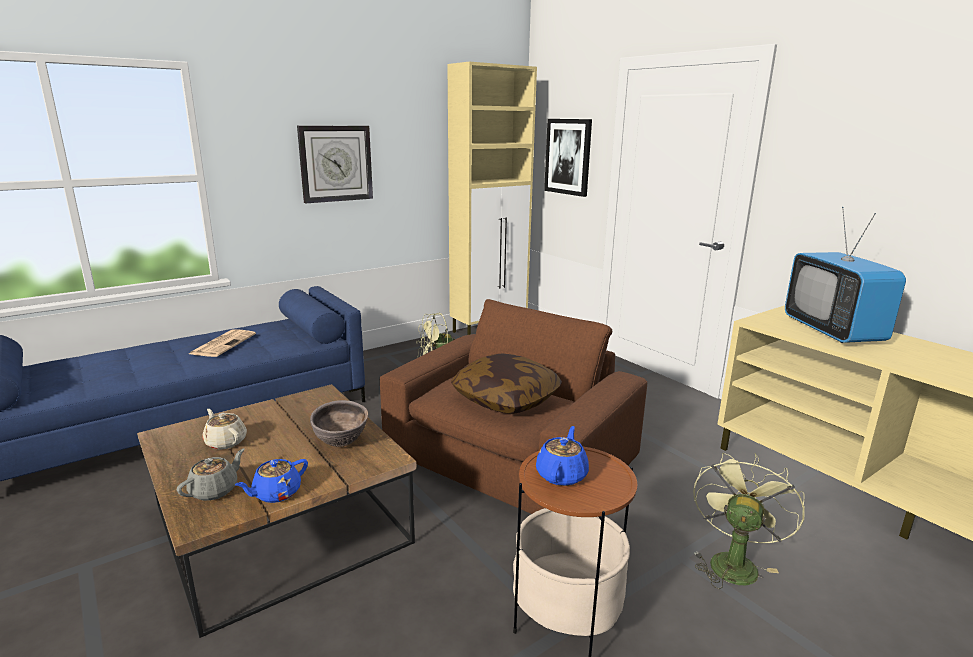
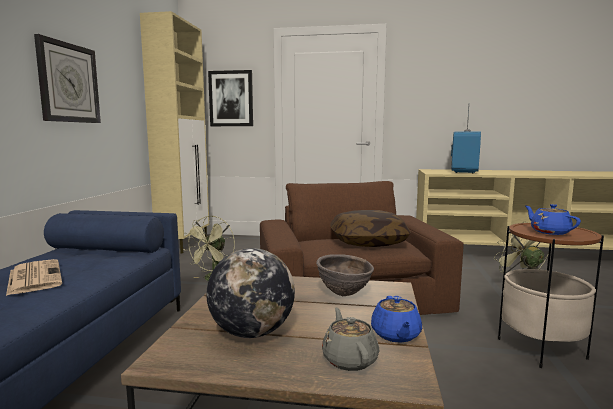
camera: 45 degrees left, 10 degrees down
(225, 442) = (252, 332): beige teapot -> globe
(832, 331) = (464, 171): television -> television turned 105 degrees counterclockwise

